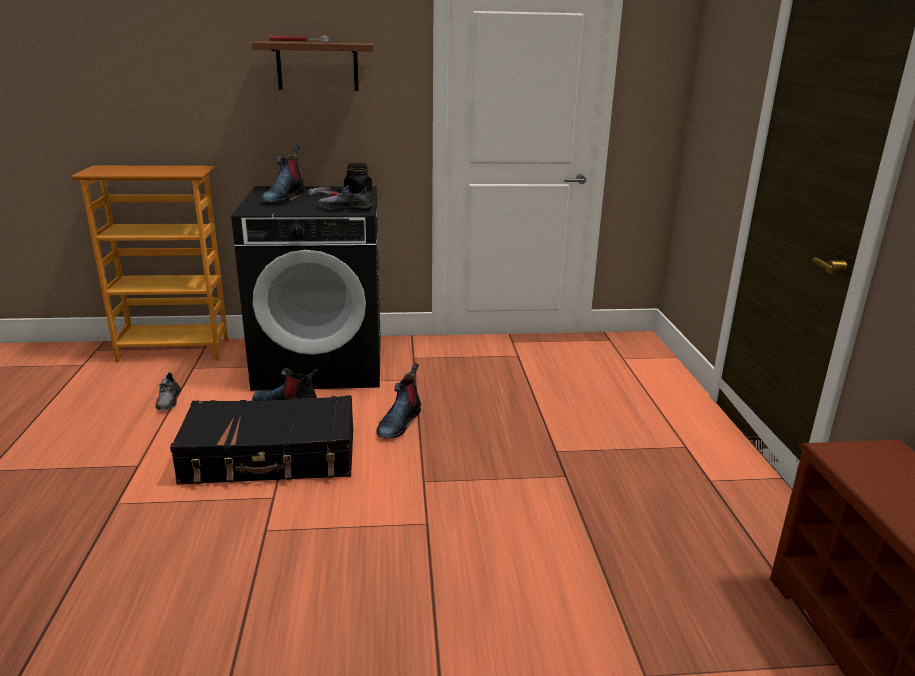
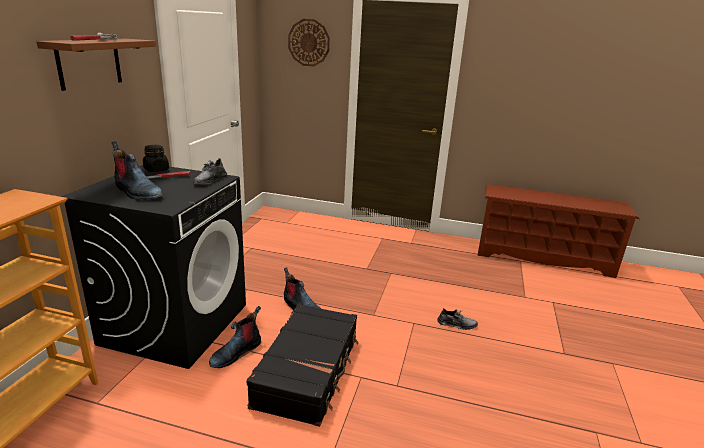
camera: 70 degrees left, 0 degrees up
(168, 401) = (157, 426): grey shoe -> grey shoe (456, 324)
(730, 61) = (309, 42): none -> wall clock

